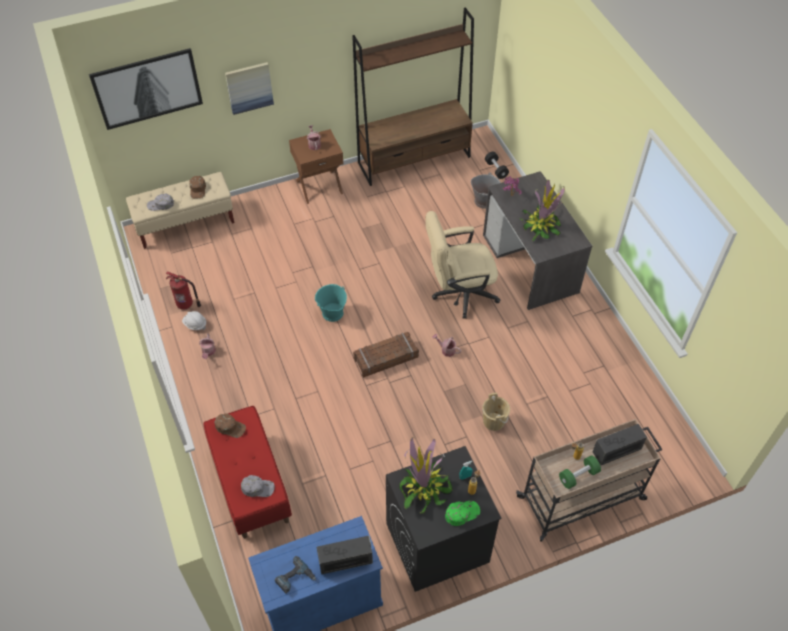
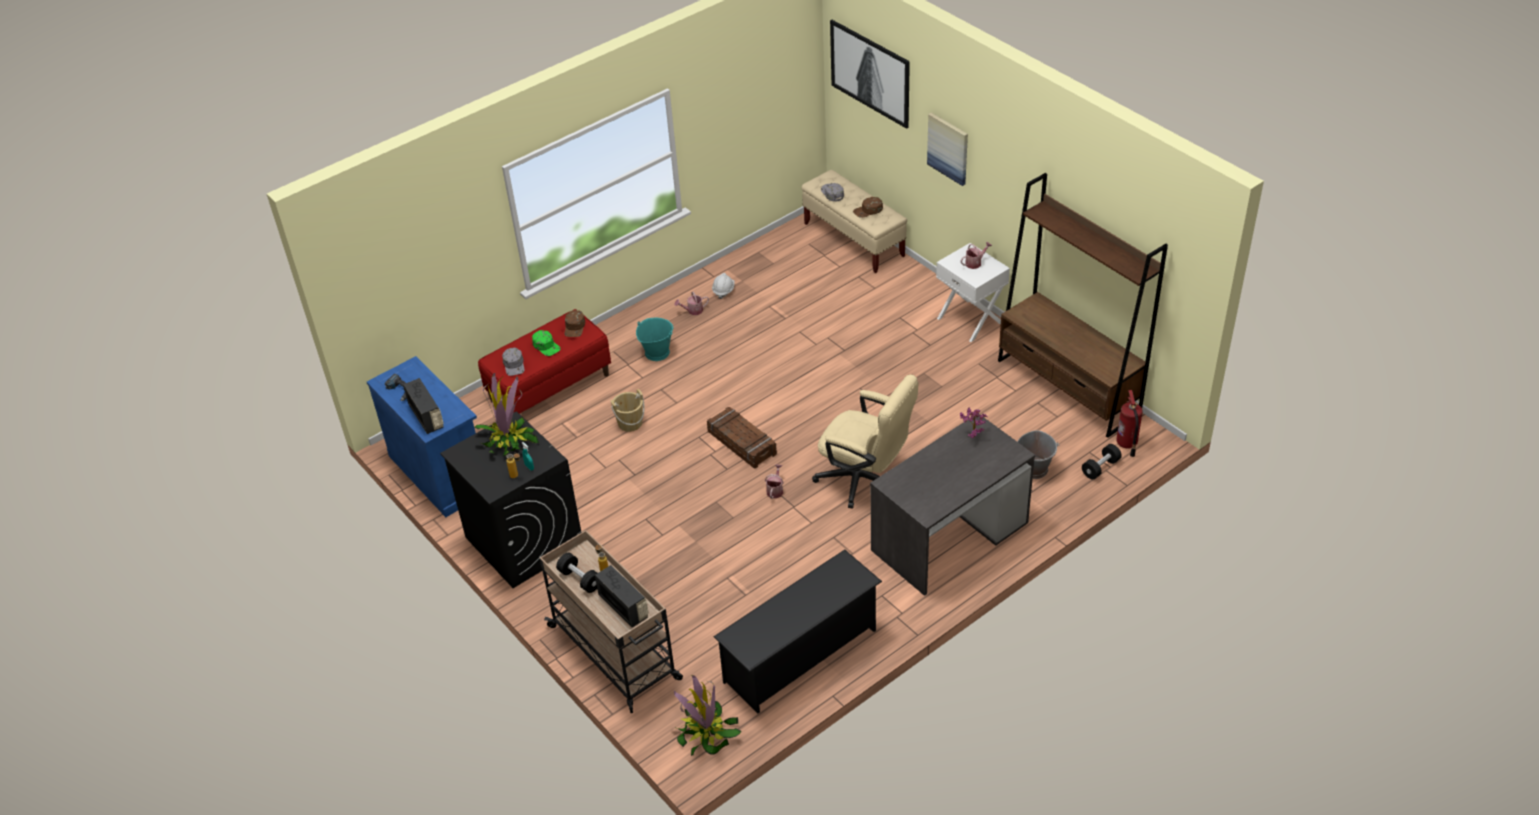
camera: 75 degrees right, 10 degrees down
(186, 304) = (746, 276): fire extinguisher -> fire extinguisher (1126, 444)
(319, 186) = (970, 320): brown nightstand -> white nightstand
(332, 313) = (785, 384): turquoise bucket -> turquoise bucket (657, 352)
(459, 293) = (865, 481): beige office chair -> beige office chair turned 150 degrees clockwise
(462, 513) = (487, 474): green cap -> green cap (546, 346)
(494, 421) = (691, 553): beige bucket -> beige bucket (630, 423)
(540, 226) = (935, 473): potted plant -> potted plant (705, 733)
(578, 476) = (580, 579): green dumbbell -> black dumbbell
(615, 377) = (801, 655): none -> black shoe rack

